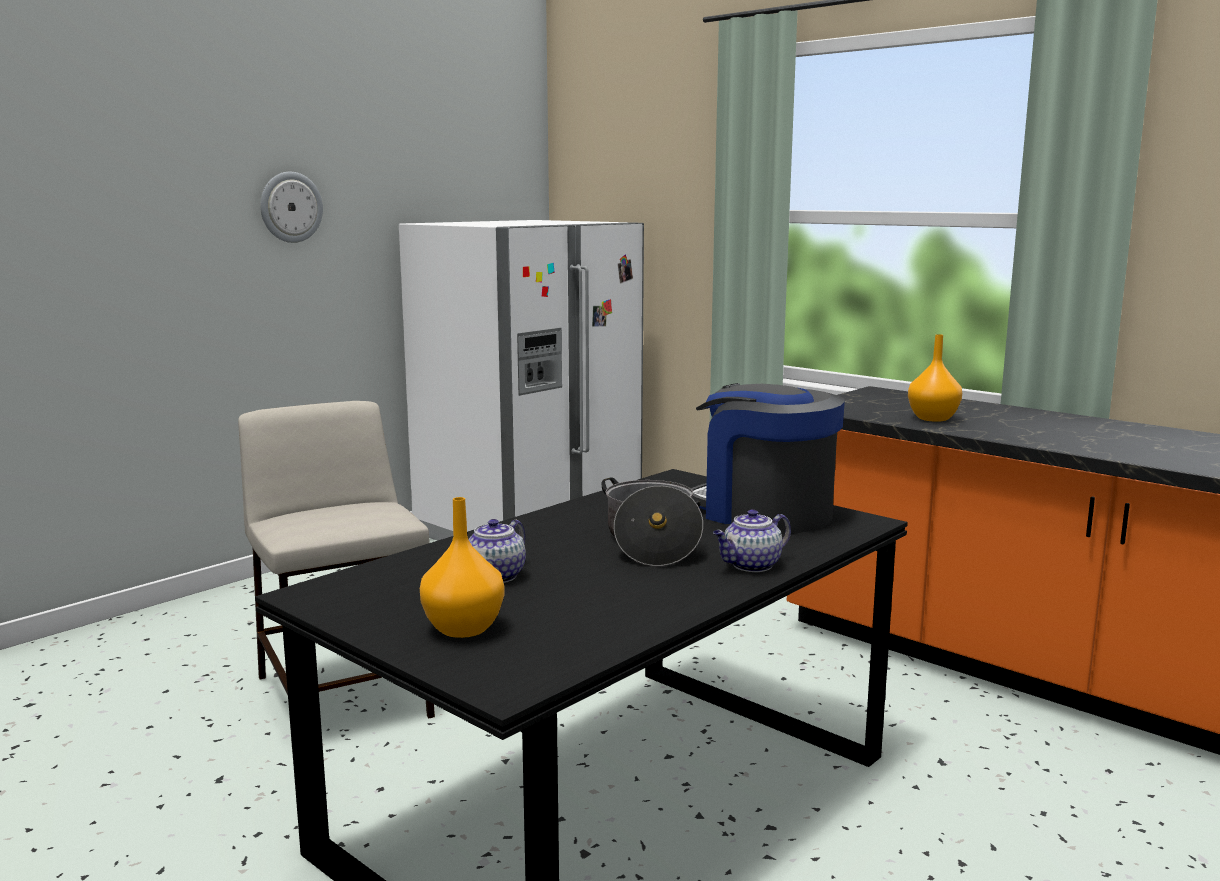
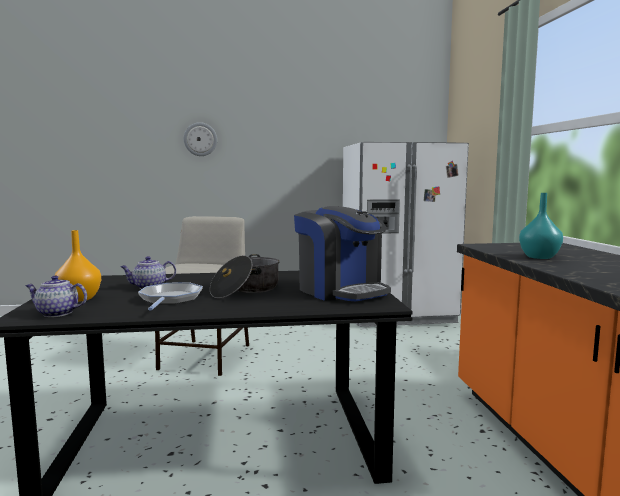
camera: 40 degrees right, 5 degrees down
(290, 207) = (286, 138): wall clock -> wall clock (200, 139)
(605, 587) = (170, 299): none -> frying pan
(751, 566) = (255, 307): teapot -> teapot (56, 313)
(763, 512) = (341, 291): coffee machine -> coffee machine turned 150 degrees clockwise
(933, 419) = (539, 257): orange vase -> turquoise vase

